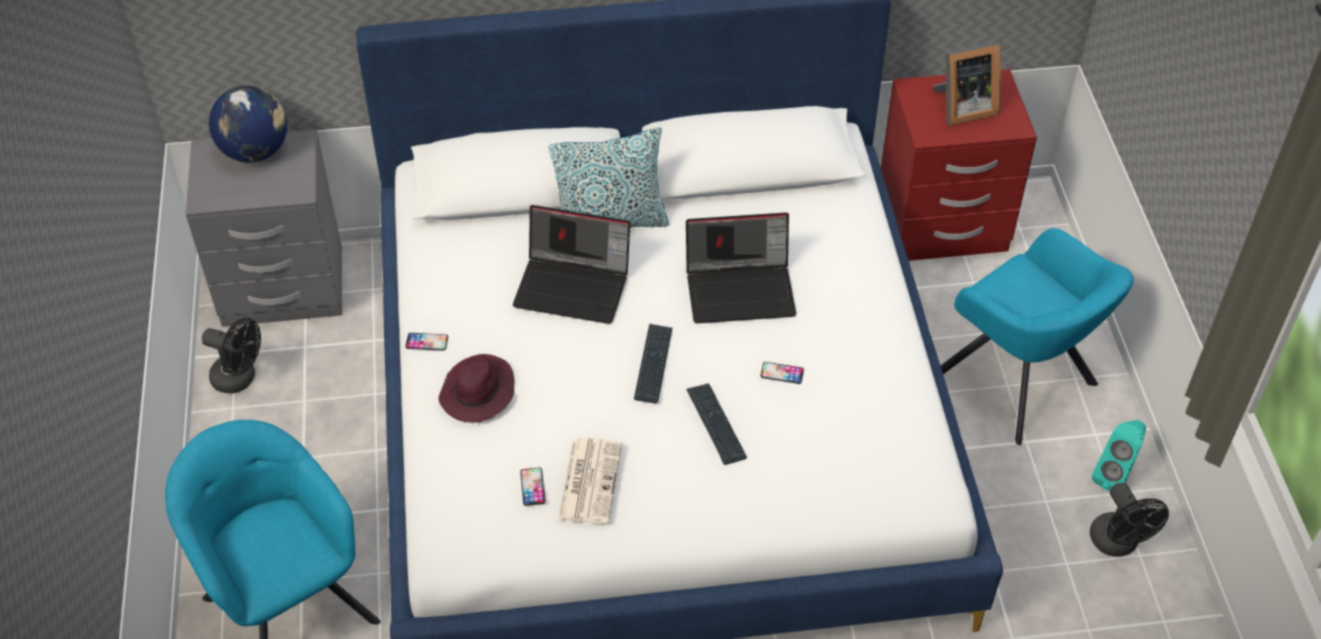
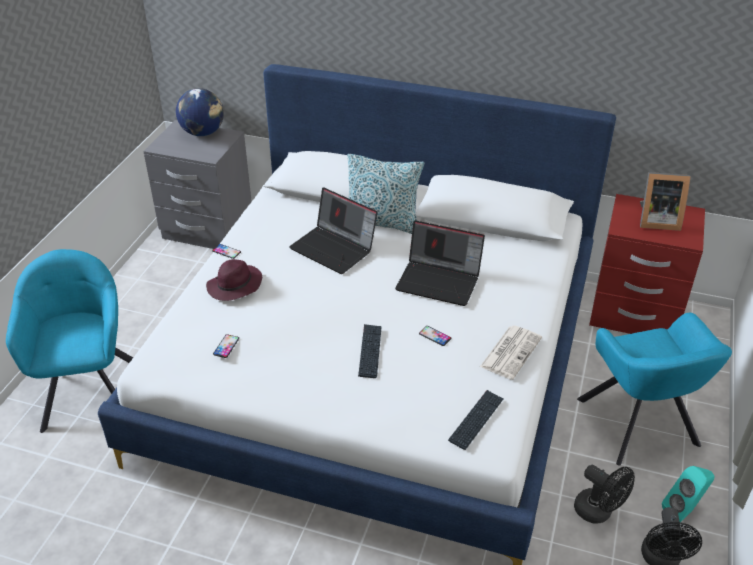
camera: 25 degrees right, 10 degrees down
(240, 379) = (152, 266): black fan -> black fan (598, 512)
(589, 480) = (264, 354): newspaper -> newspaper (511, 351)
(653, 364) = (352, 304): keyboard -> keyboard (476, 420)

